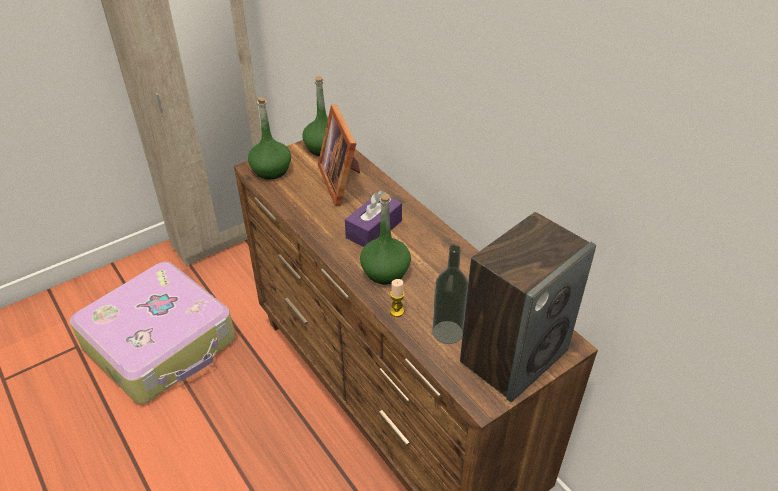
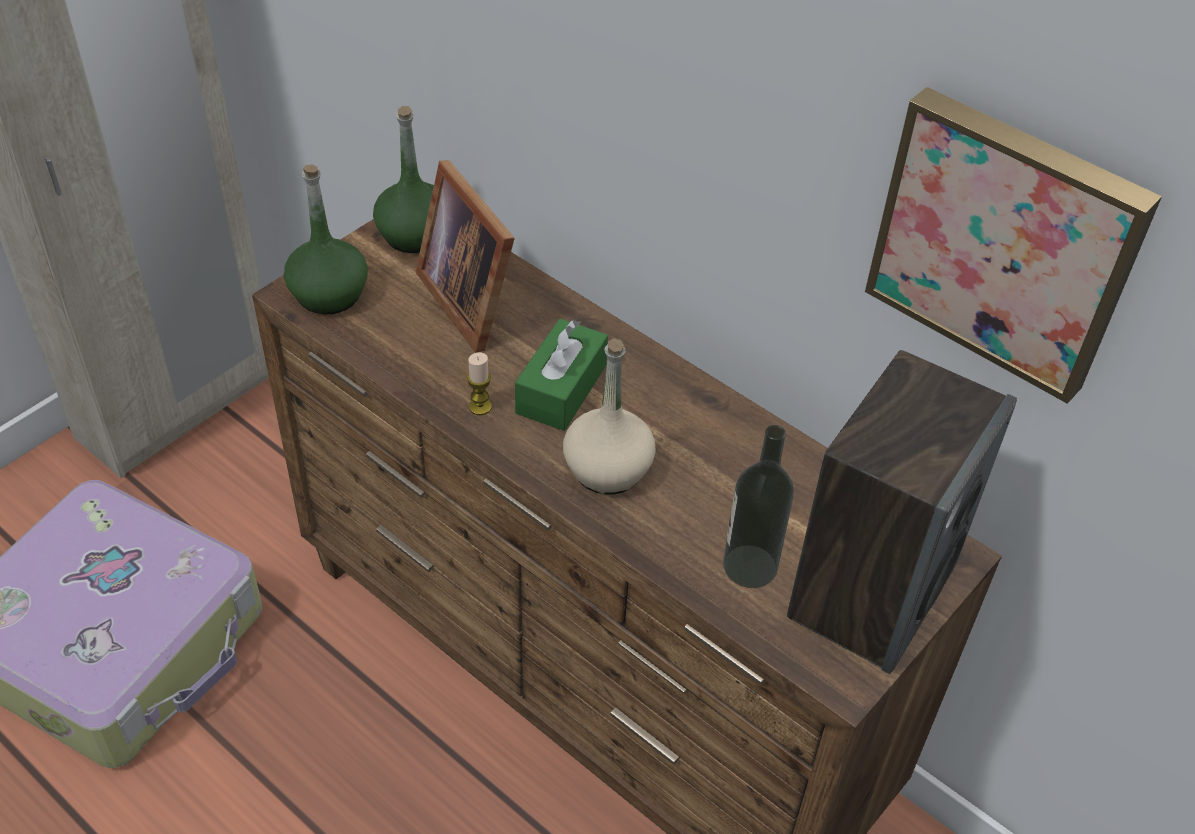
camera: 15 degrees left, 5 degrees up
(374, 229) = (561, 389): purple tissue box -> green tissue box
(385, 271) = (608, 469): green bottle -> beige bottle
(397, 311) = (651, 542): candle -> candle (480, 407)
(600, 153) = (1006, 241): none -> picture

